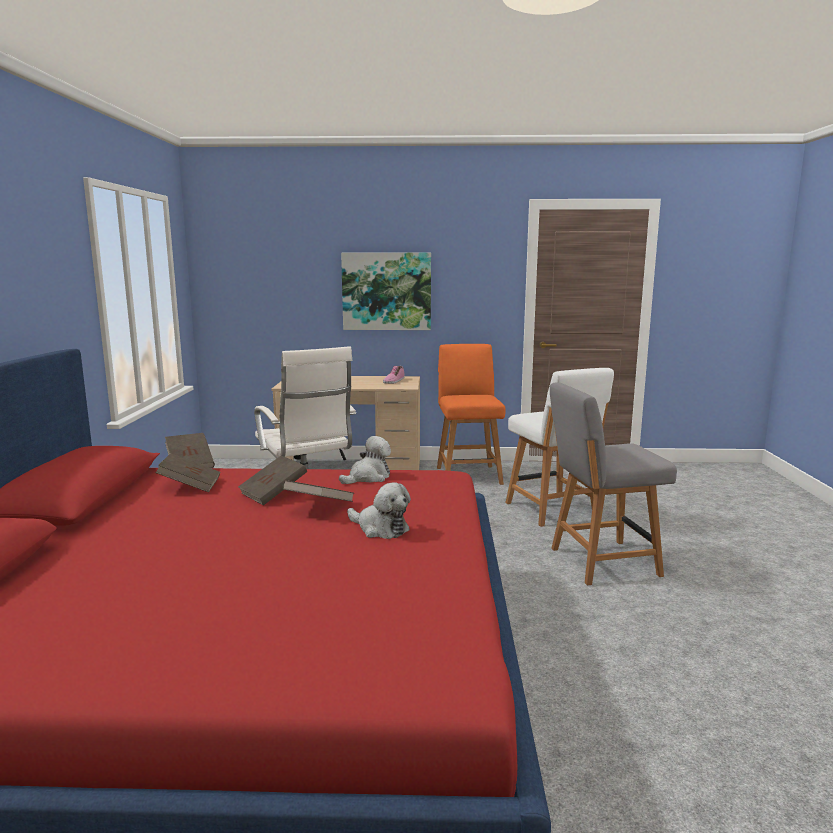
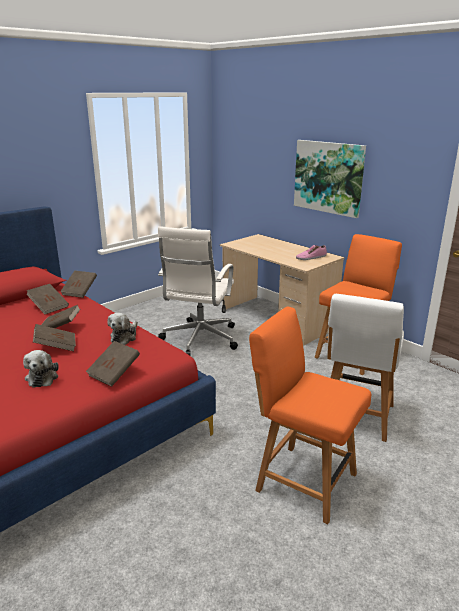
camera: 45 degrees right, 10 degrees up
(368, 477) = (124, 337): plush toy -> plush toy turned 105 degrees clockwise
(444, 499) = (114, 373): none -> brown book
(600, 562) = (303, 480): grey chair -> orange chair

